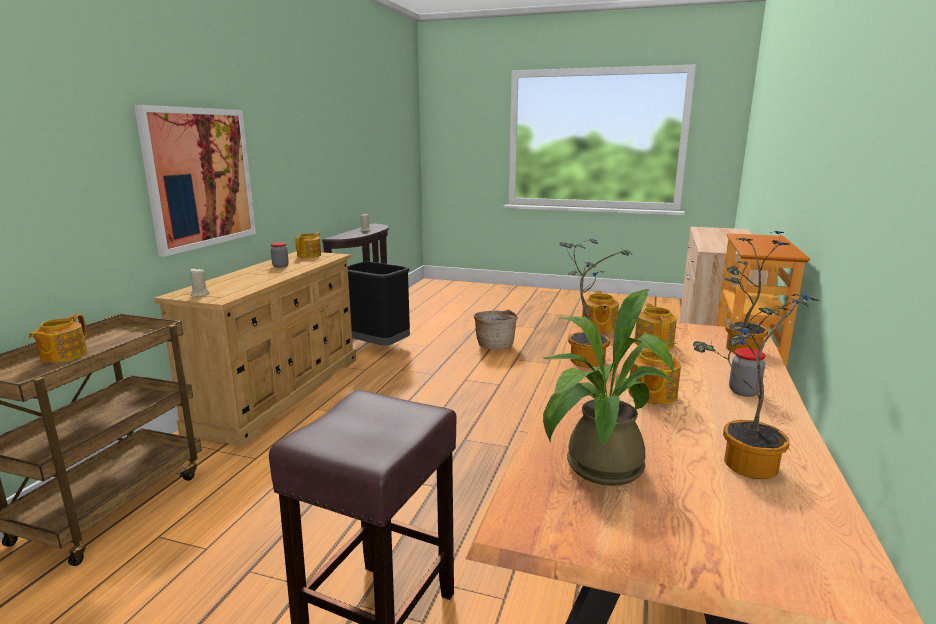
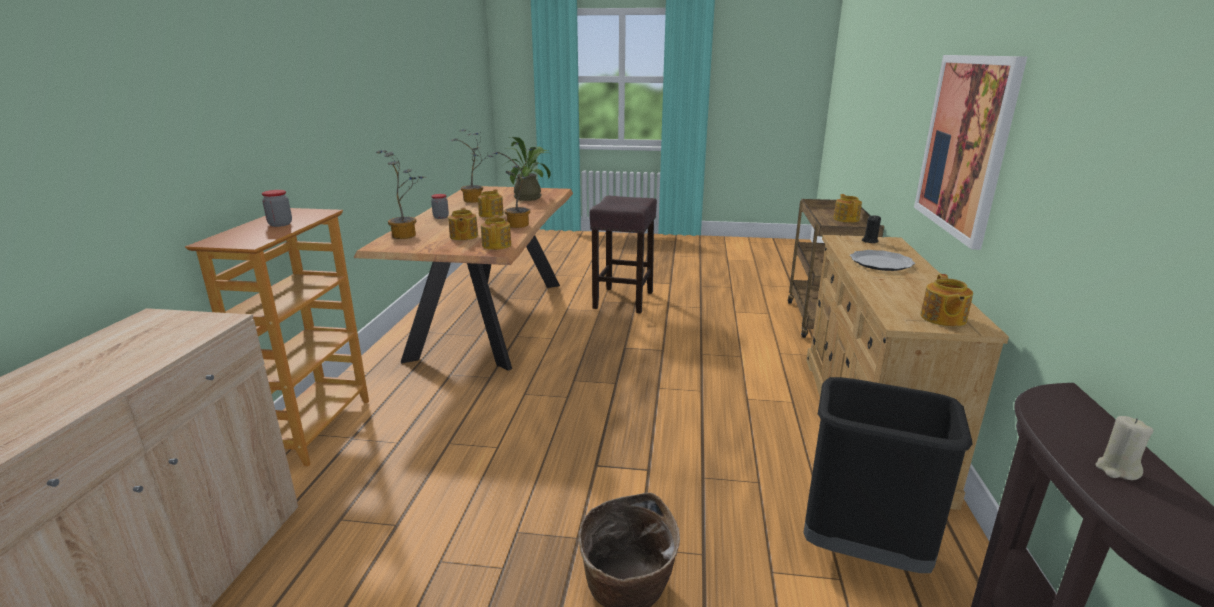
camera: 170 degrees right, 5 degrees up
(200, 295) = (870, 241): beige candle -> black candle
(253, 278) = (880, 263): none -> plate
(280, 266) = (912, 287): jar -> jar (280, 224)

